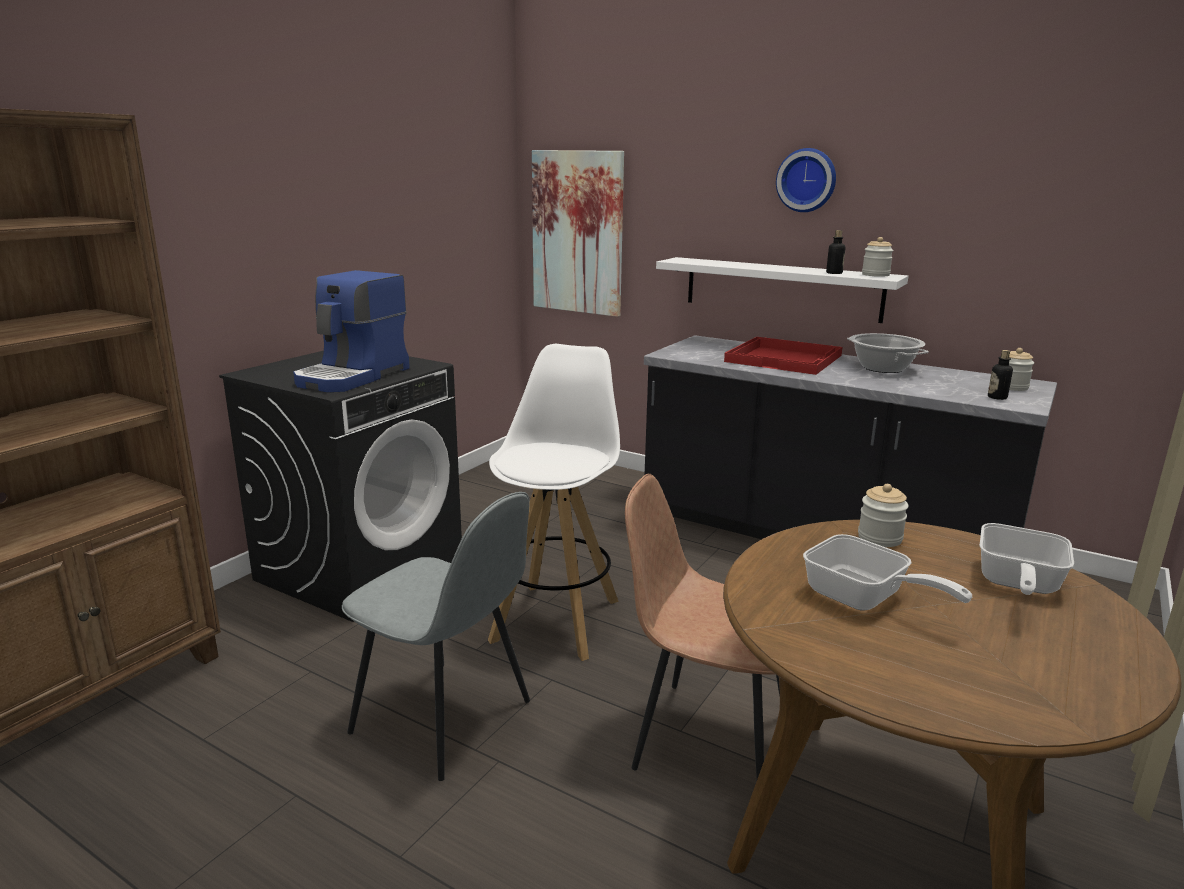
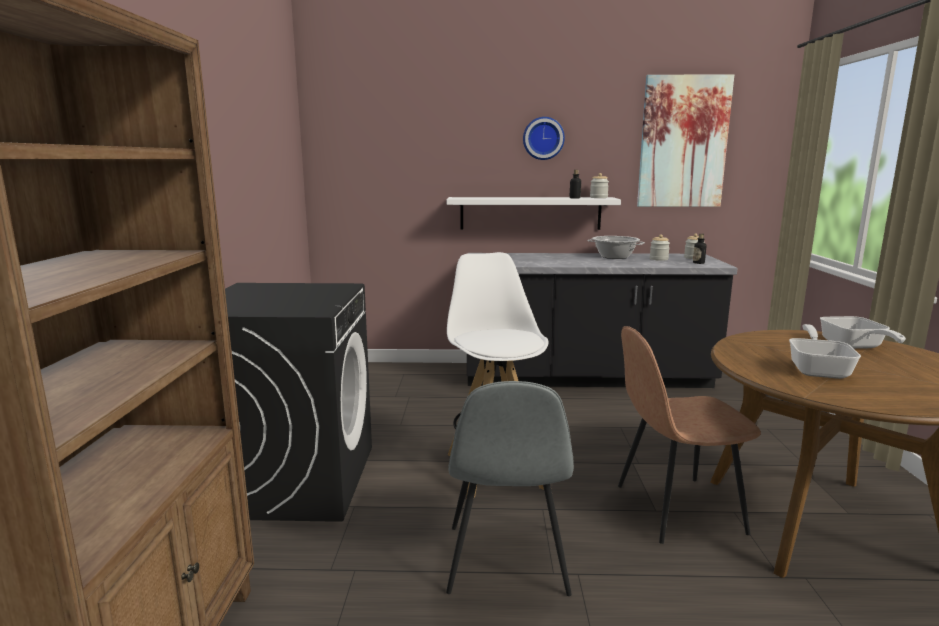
camera: 30 degrees left, 5 degrees down
(354, 376) = (306, 300): coffee machine -> none
(445, 719) = (506, 562): grey chair -> grey chair turned 90 degrees clockwise
(577, 233) = (361, 184): picture -> picture (683, 142)
(785, 358) = (552, 258): red tray -> none
(864, 599) = (818, 369): frying pan -> frying pan turned 90 degrees counterclockwise
(879, 538) = (762, 340): jar -> jar (658, 259)

